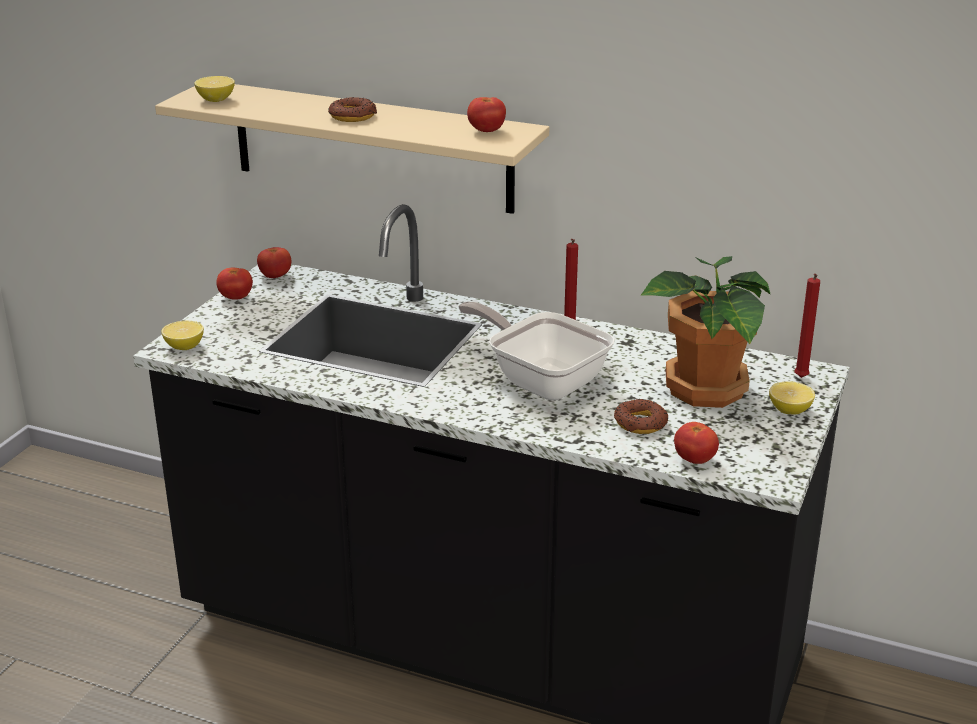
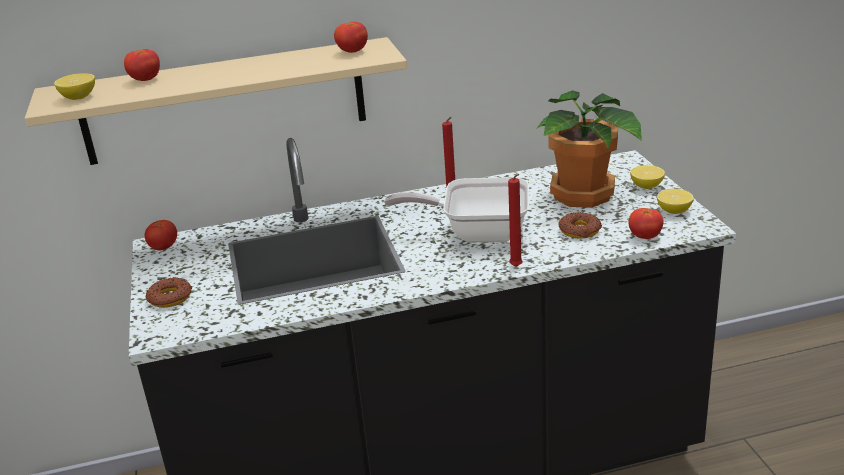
camera: 35 degrees left, 0 degrees up
(184, 347) = (167, 329): lemon -> lemon (674, 211)
(236, 298) = (154, 275): tomato -> tomato (145, 80)
(353, 116) = (227, 73): donut -> donut (170, 297)
(800, 378) = (622, 167): red candle -> red candle (516, 267)

